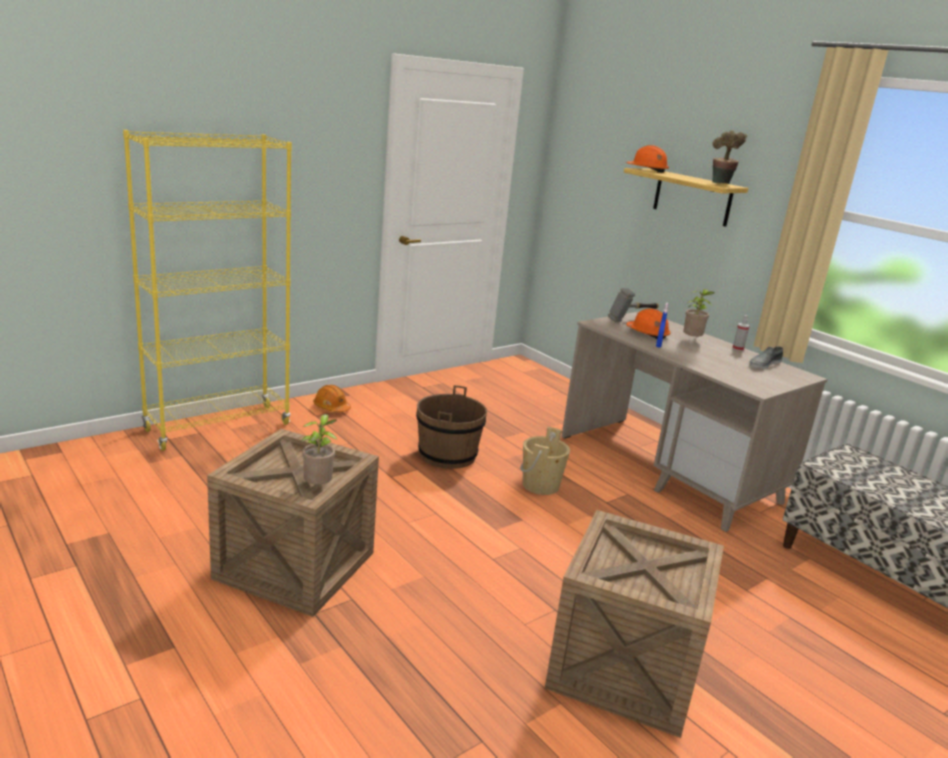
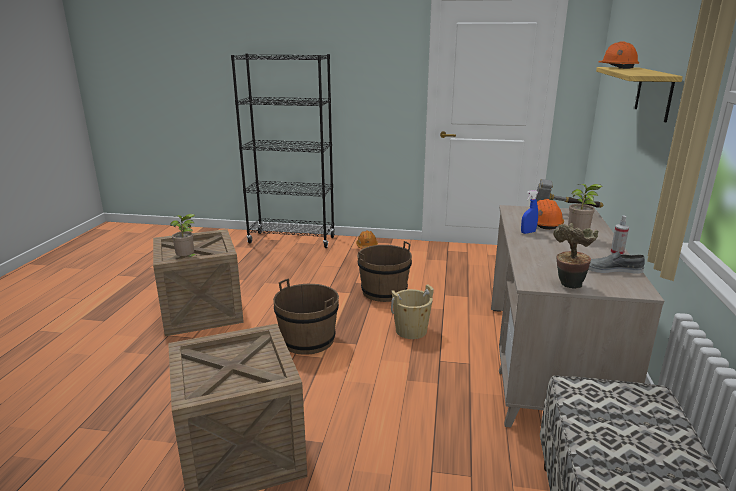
camera: 50 degrees right, 0 degrees up
(218, 427) = (292, 240): yellow bookcase -> black bookcase
(476, 538) = (308, 340): none -> brown bucket
(721, 184) = (653, 73): potted plant -> potted plant (568, 286)

